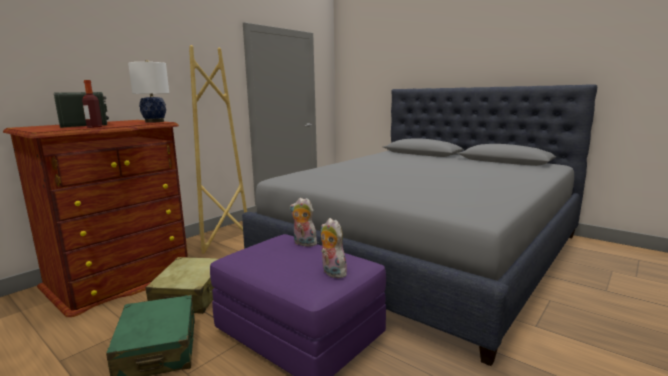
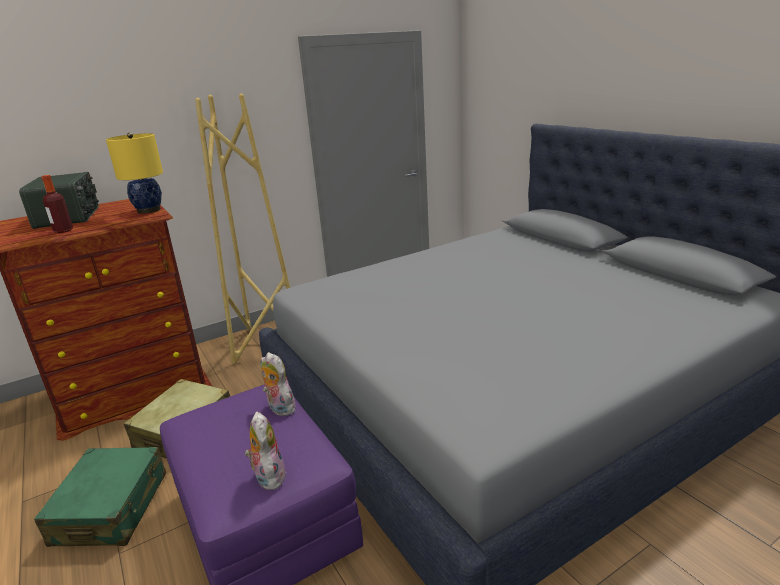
camera: 20 degrees right, 10 degrees up
(154, 121) = (149, 210): white table lamp -> yellow table lamp

